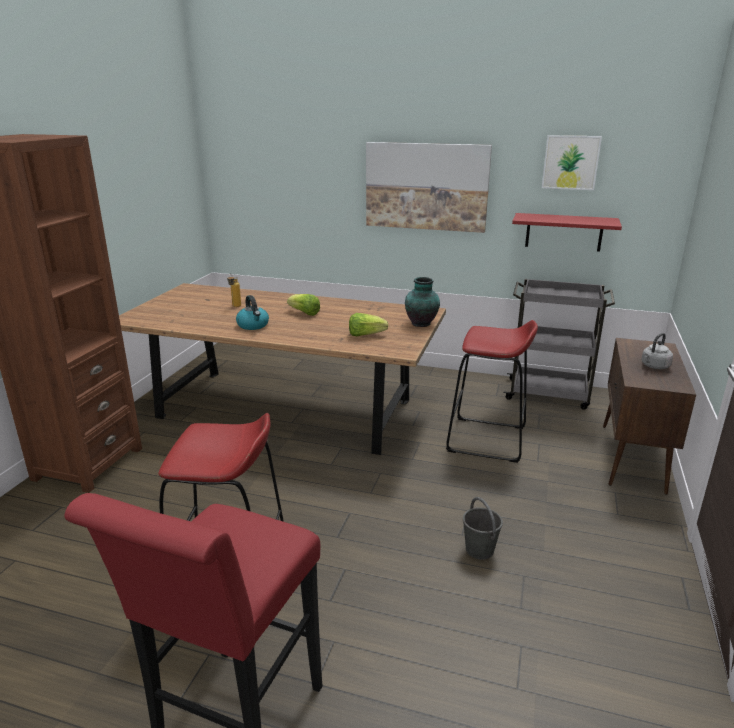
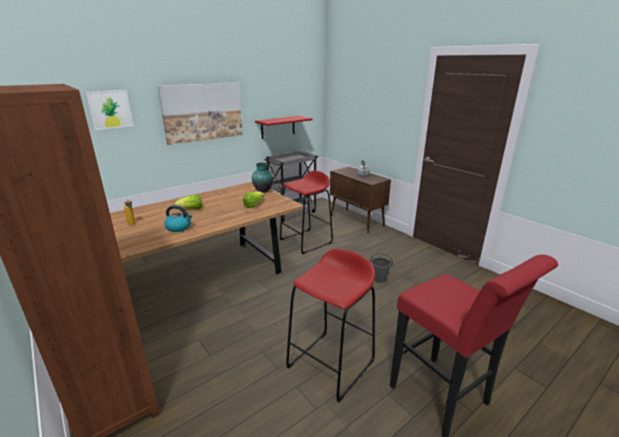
camera: 55 degrees left, 0 degrees up
(570, 162) = (275, 89): picture -> picture (110, 109)

